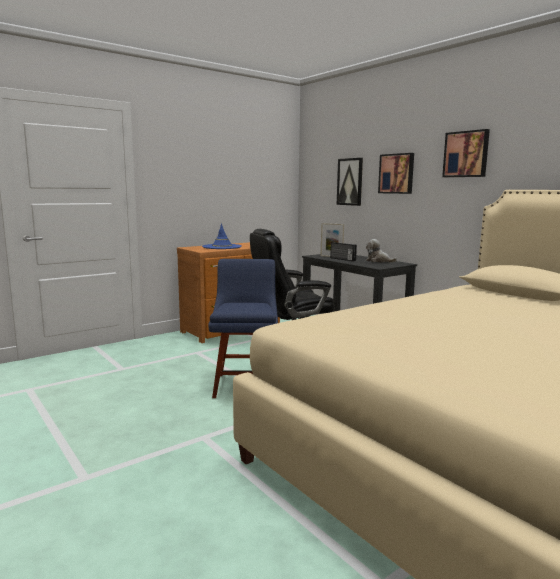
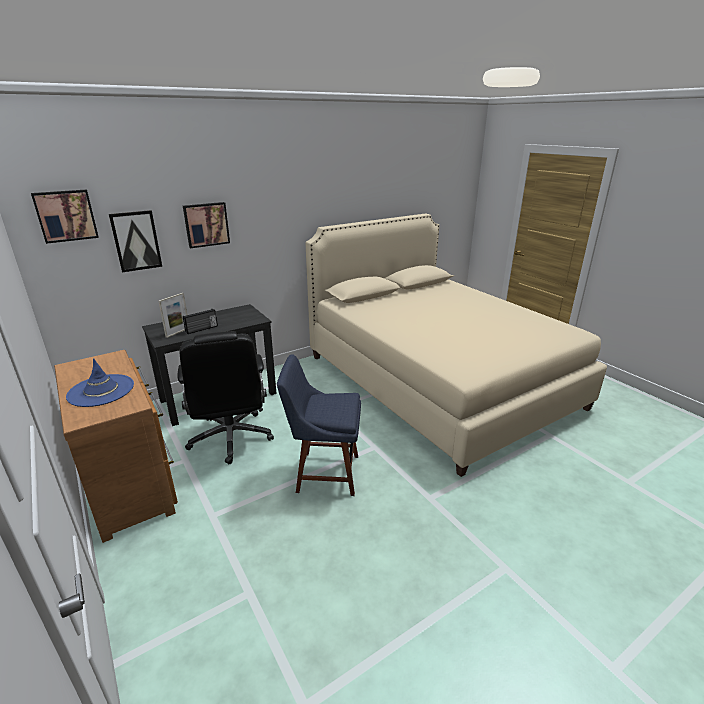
camera: 85 degrees left, 15 degrees up
(378, 261) = (225, 315): plush toy -> none
(466, 154) = (277, 201): picture -> picture (66, 215)

